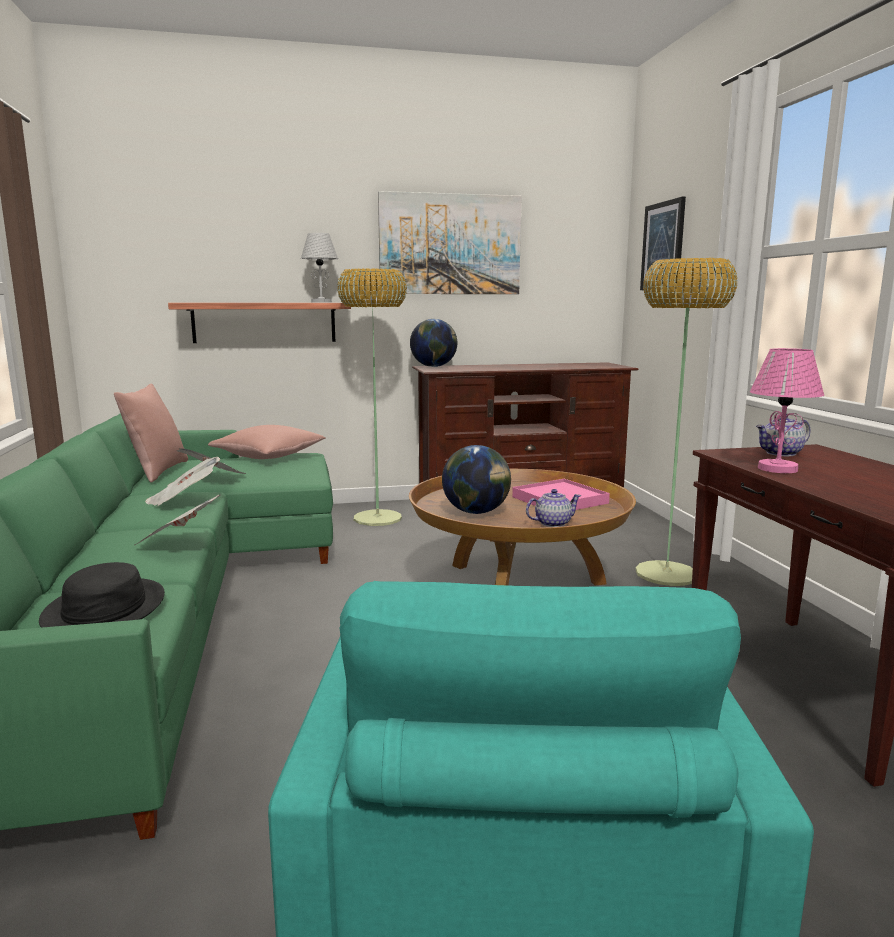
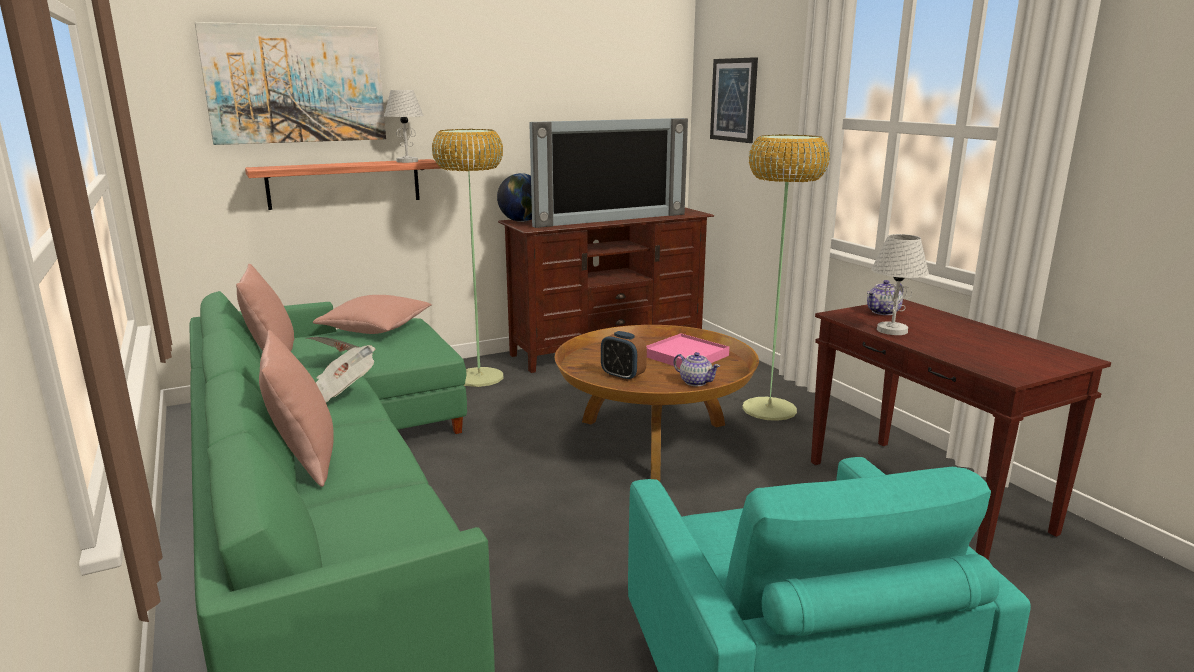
camera: 15 degrees left, 5 degrees up
(93, 550) = (304, 459): none -> pink pillow
(104, 609) = (385, 518): black hat -> none
(179, 542) = (385, 440): newspaper -> none
(450, 244) = (529, 96): picture -> picture (296, 84)
(476, 512) = (622, 376): globe -> alarm clock
(521, 367) = (608, 219): none -> television
(552, 523) = (695, 382): teapot -> teapot turned 75 degrees clockwise
(776, 469) = (891, 330): pink table lamp -> white table lamp

